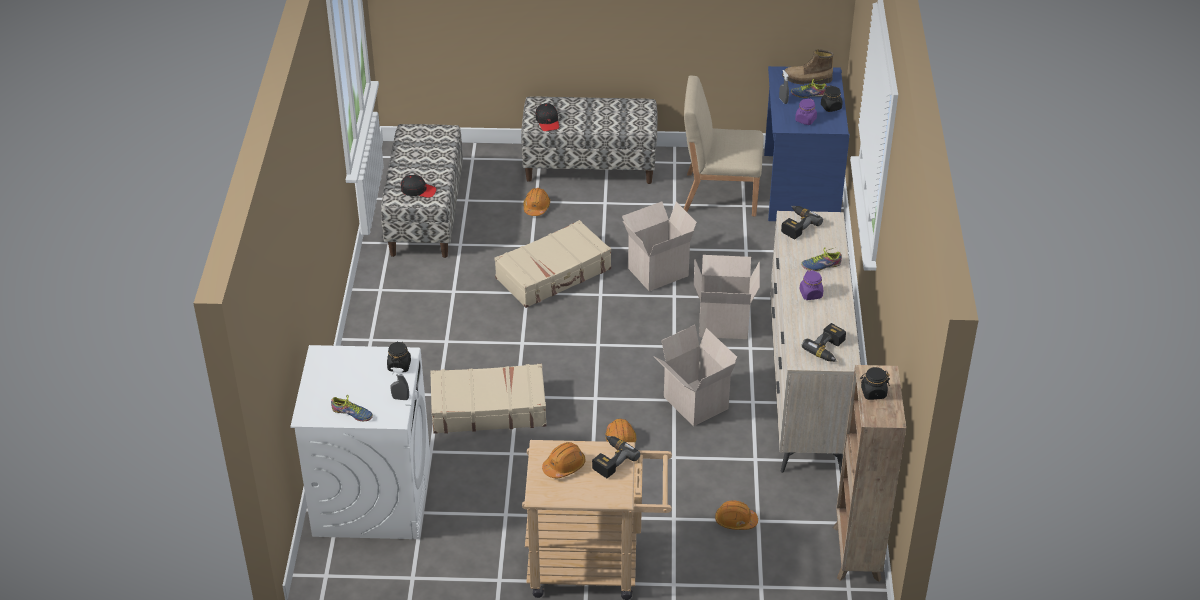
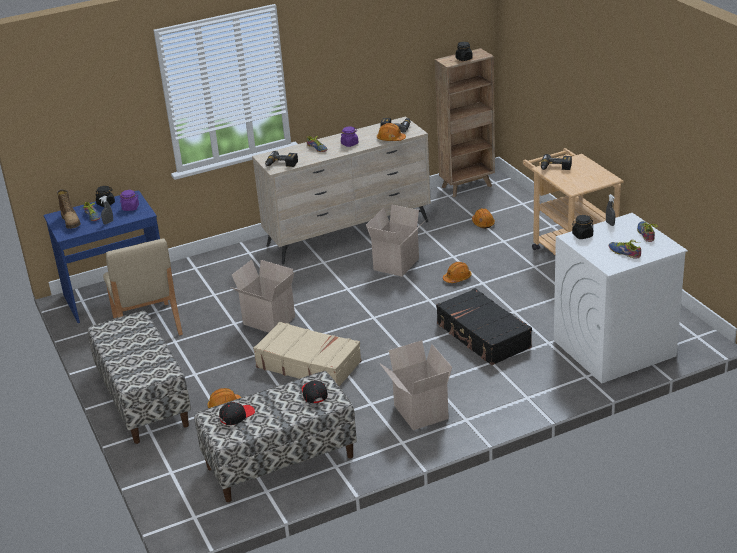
camera: 115 degrees left, 10 degrees down
(336, 378) = (625, 252): none -> shoe
(488, 408) = (483, 336): beige suitcase -> black suitcase
(547, 121) = (157, 366): black cap -> black cap (236, 416)
(564, 466) = (578, 179): orange hard hat -> orange hard hat (391, 139)
(724, 323) = (305, 278): cardboard box -> cardboard box (419, 412)

